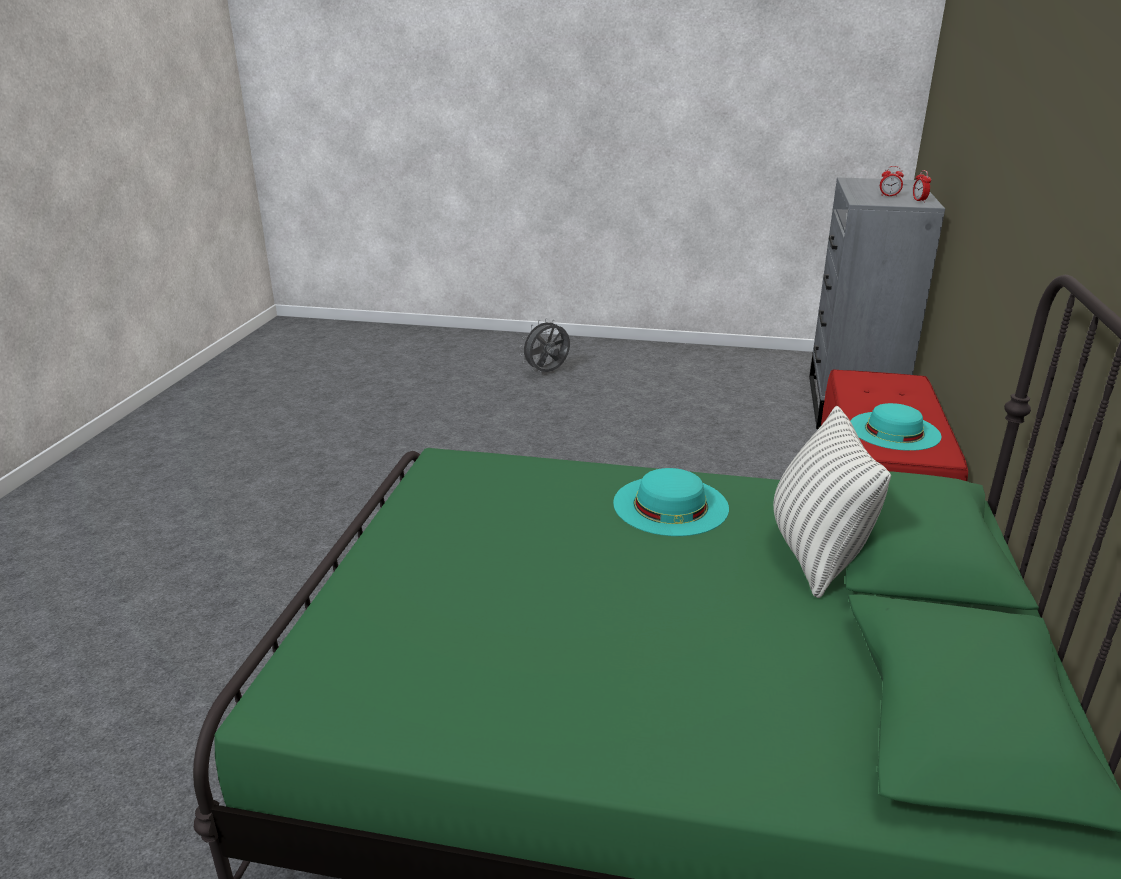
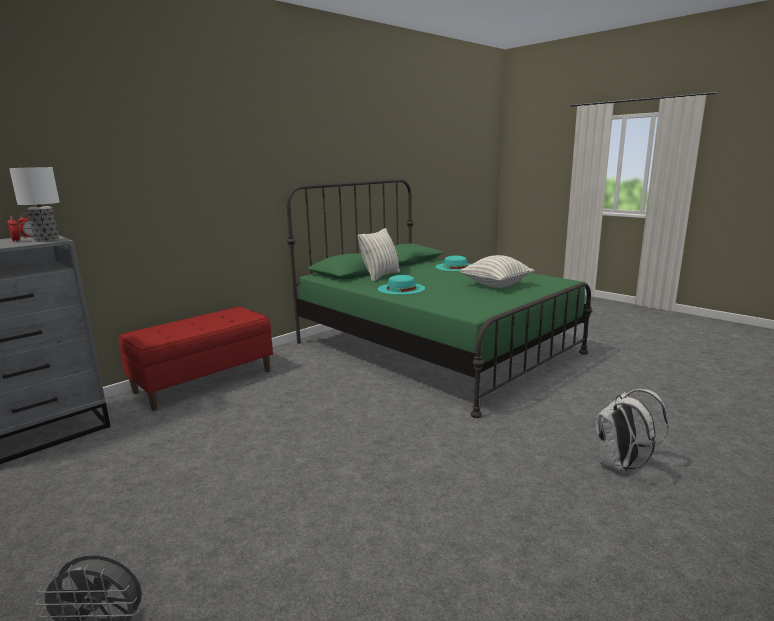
camera: 145 degrees left, 10 degrees down
(218, 569) = (620, 465): none -> white backpack
(474, 590) = (495, 285): none -> pillow
(871, 200) = (46, 240): none -> table lamp
(894, 430) = (222, 319): turquoise hat -> turquoise hat (455, 267)

